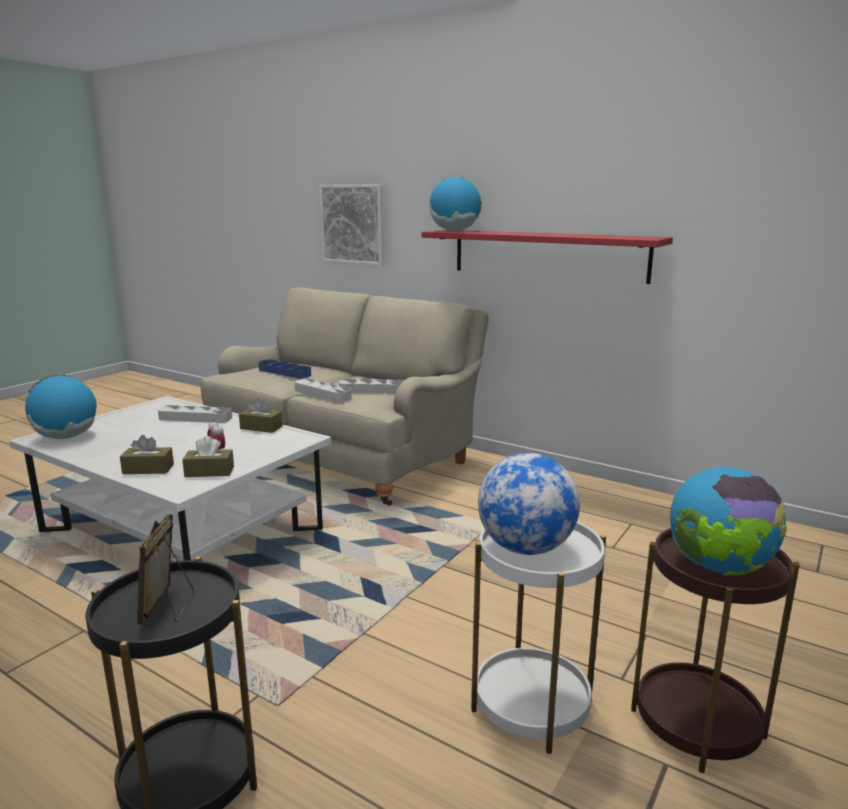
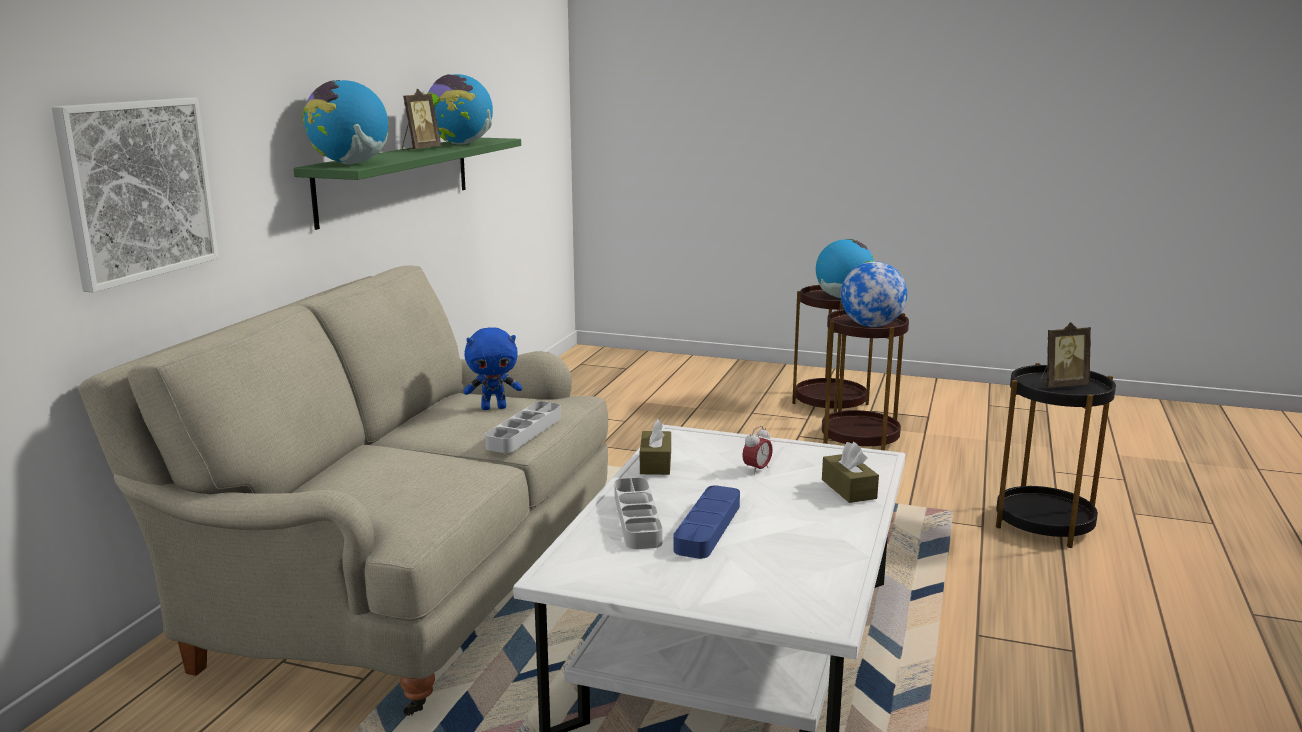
camera: 105 degrees left, 0 degrees up
(66, 437) = (796, 595): globe -> globe (460, 144)
(209, 472) = (821, 456): brown tissue box -> none
(284, 372) = (409, 471): blue tray -> blue tray (708, 527)
(373, 390) = (494, 407): grey tray -> blue plush toy
(531, 705) = (860, 439): white side table -> brown side table
(547, 233) = (420, 149): none -> picture frame
(547, 255) = (396, 179): red shelf -> green shelf

